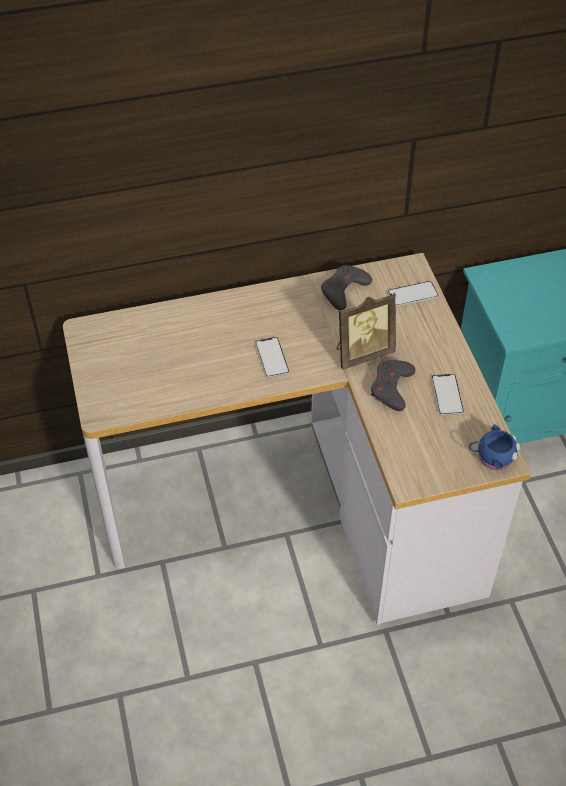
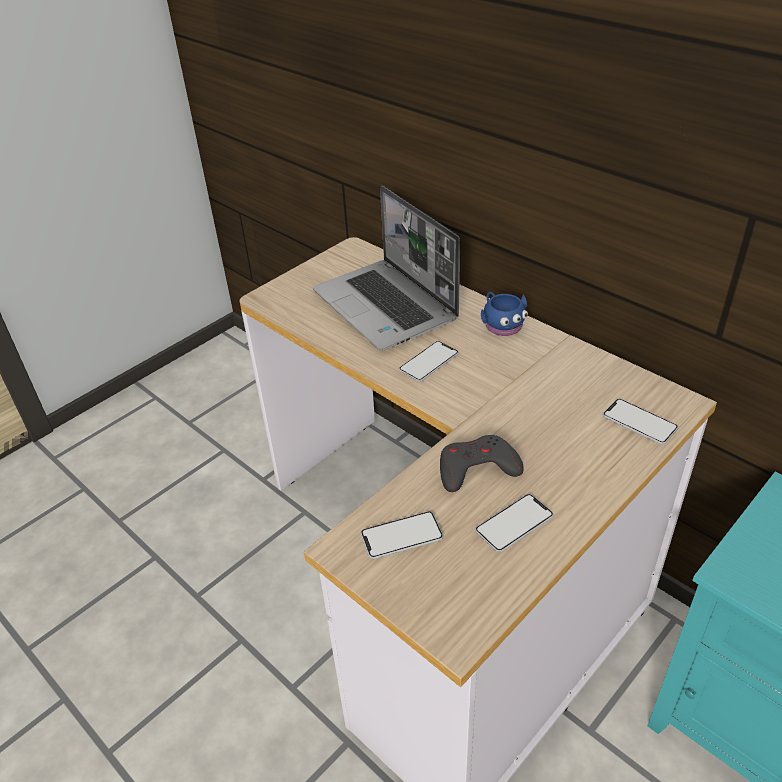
camera: 60 degrees right, 10 degrees down
(185, 348) = (387, 306): none -> laptop
(344, 290) = (579, 368): grey game controller -> none
(362, 353) = (504, 422): picture frame -> none
(419, 450) = (402, 536): none -> phone
(492, 457) = (452, 618): blue mug -> blue mug (501, 324)

